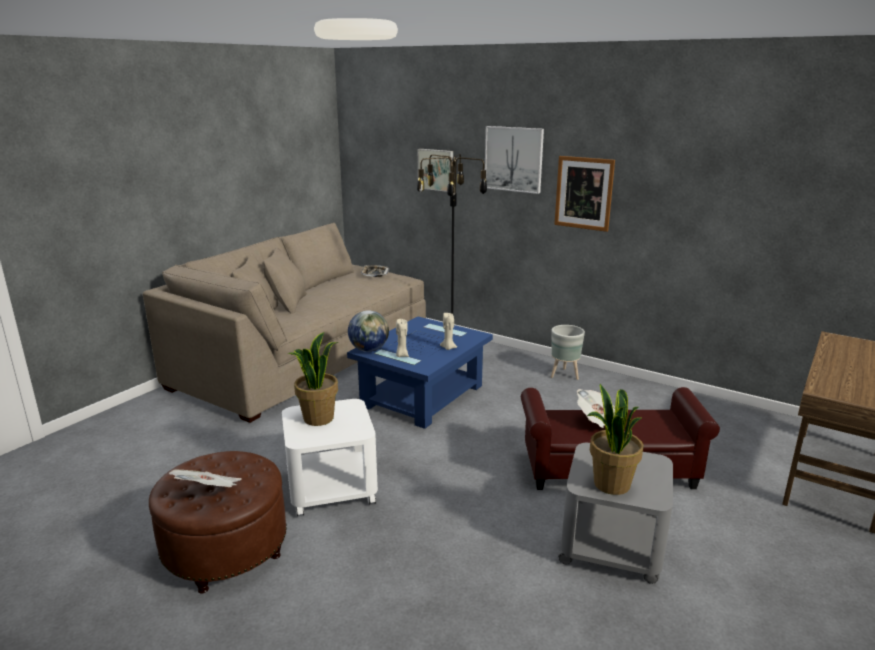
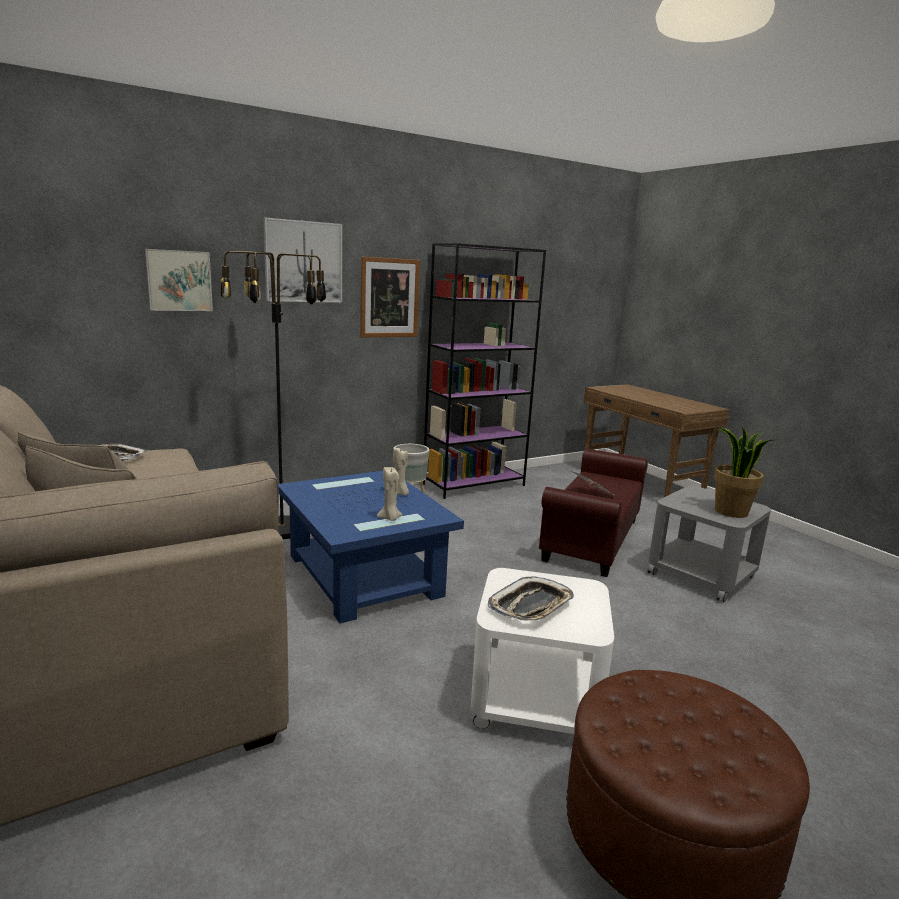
camera: 65 degrees left, 5 degrees down
(210, 492) = (724, 740): newspaper -> none
(318, 418) = (531, 606): potted plant -> tray
(369, 350) = (346, 531): globe -> none
(644, 390) = (474, 484): none -> purple bookcase

